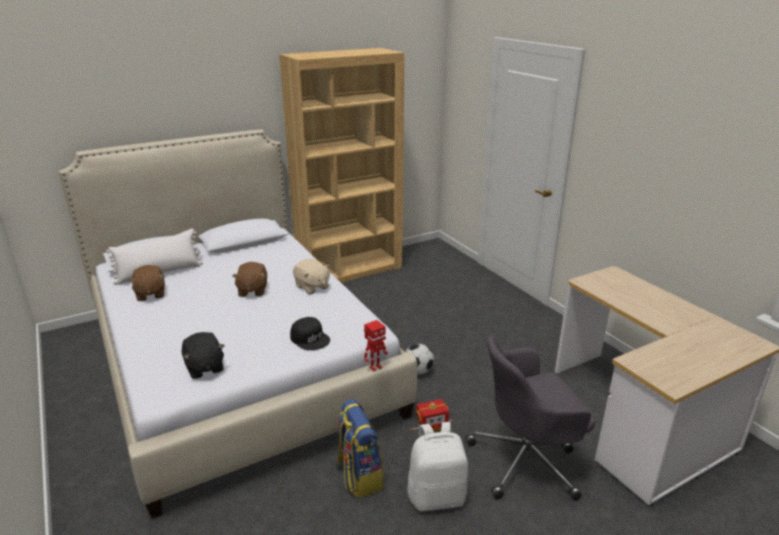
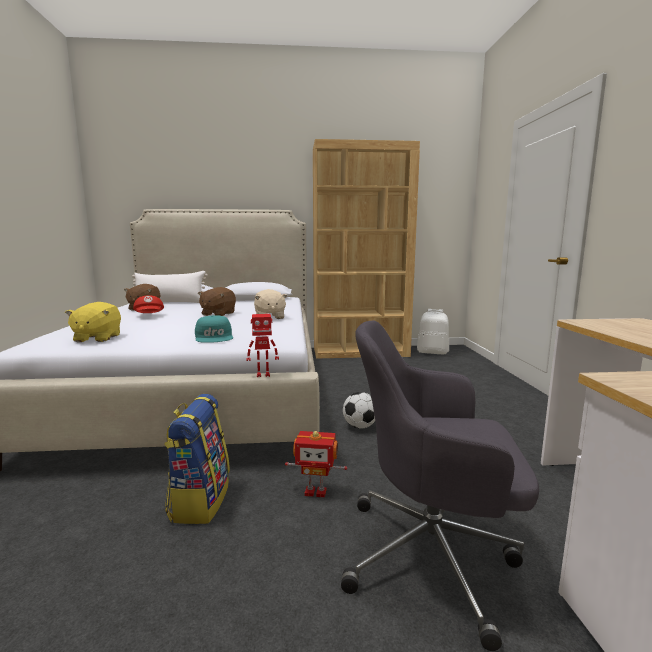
camera: 25 degrees right, 15 degrees down
(185, 310) = (150, 315): none -> red cap
(204, 368) = (97, 338): black plush toy -> yellow plush toy
(310, 338) = (215, 337): black cap -> turquoise cap
(437, 496) = (265, 556): white backpack -> white backpack (433, 352)

